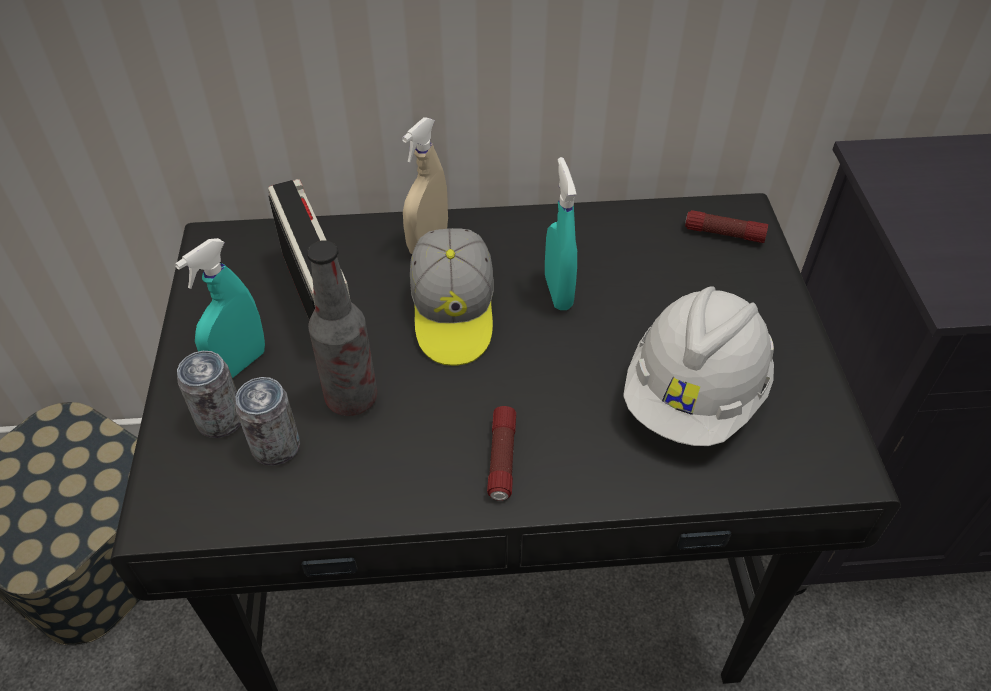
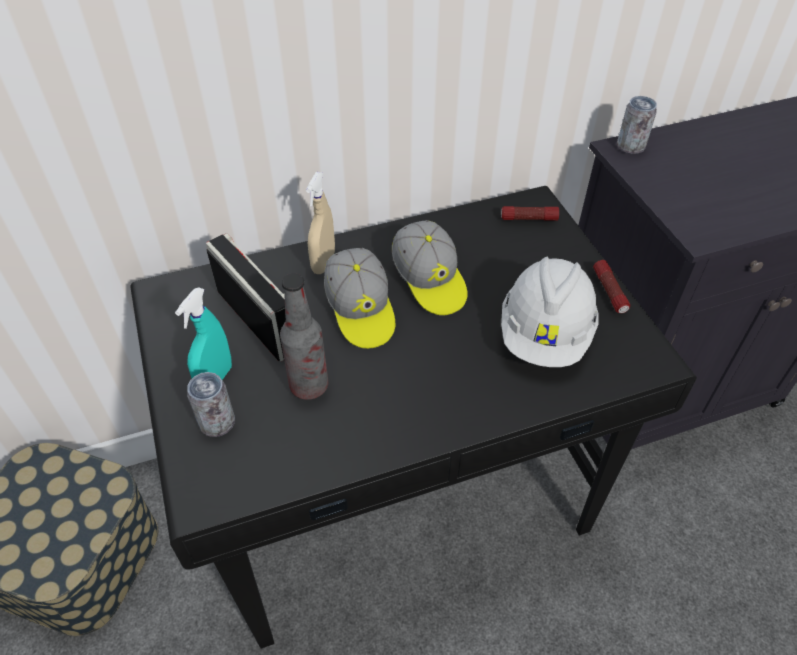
camera: 15 degrees left, 0 degrees up
(276, 447) = (266, 432): can -> can (630, 146)
(502, 459) = (431, 405): flashlight -> flashlight (609, 292)
(558, 292) = (429, 281): turquoise spray bottle -> cap

